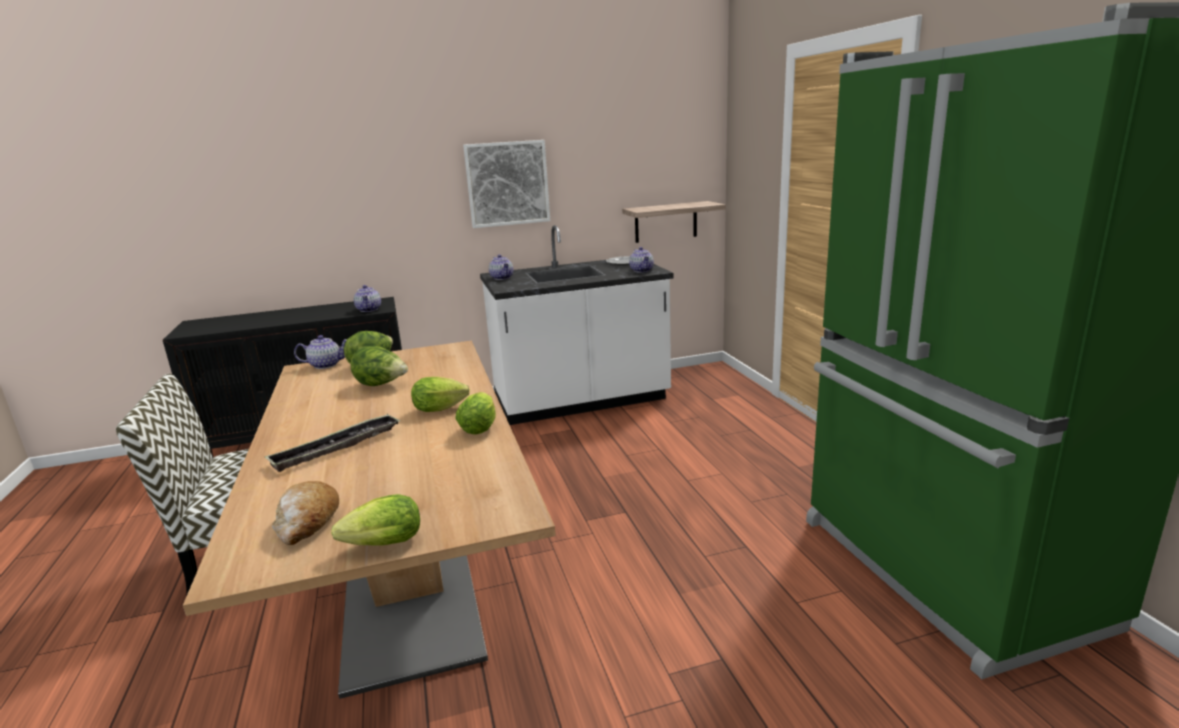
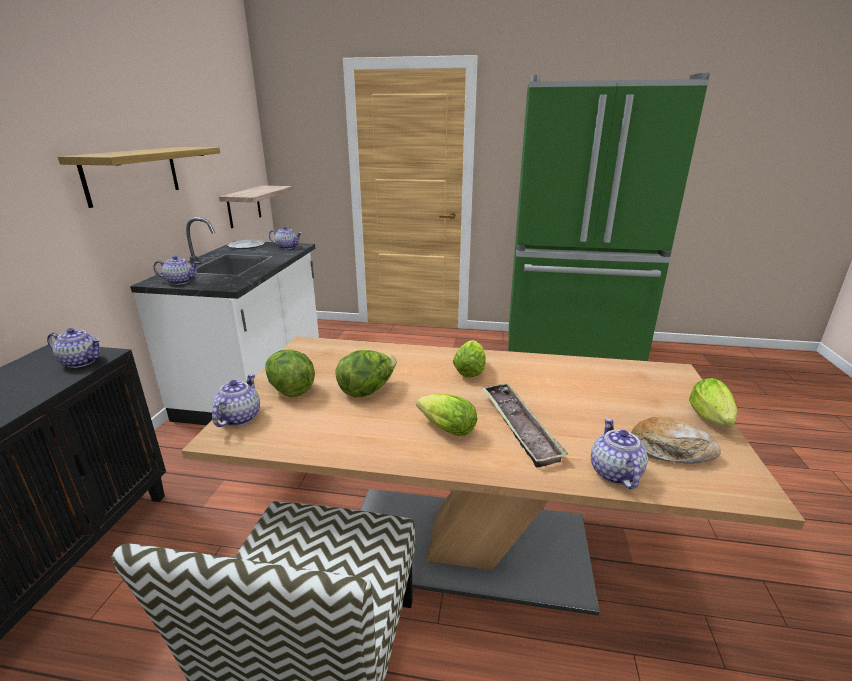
camera: 65 degrees left, 5 degrees up
(265, 498) = (614, 472): none -> teapot
(480, 427) = (524, 362): lettuce -> lettuce (444, 428)
(507, 183) = (132, 174): picture -> shelf

